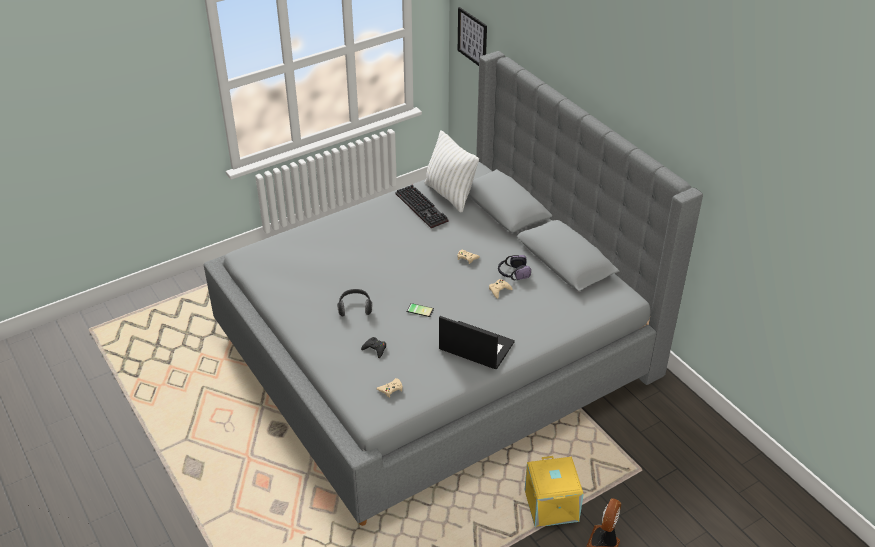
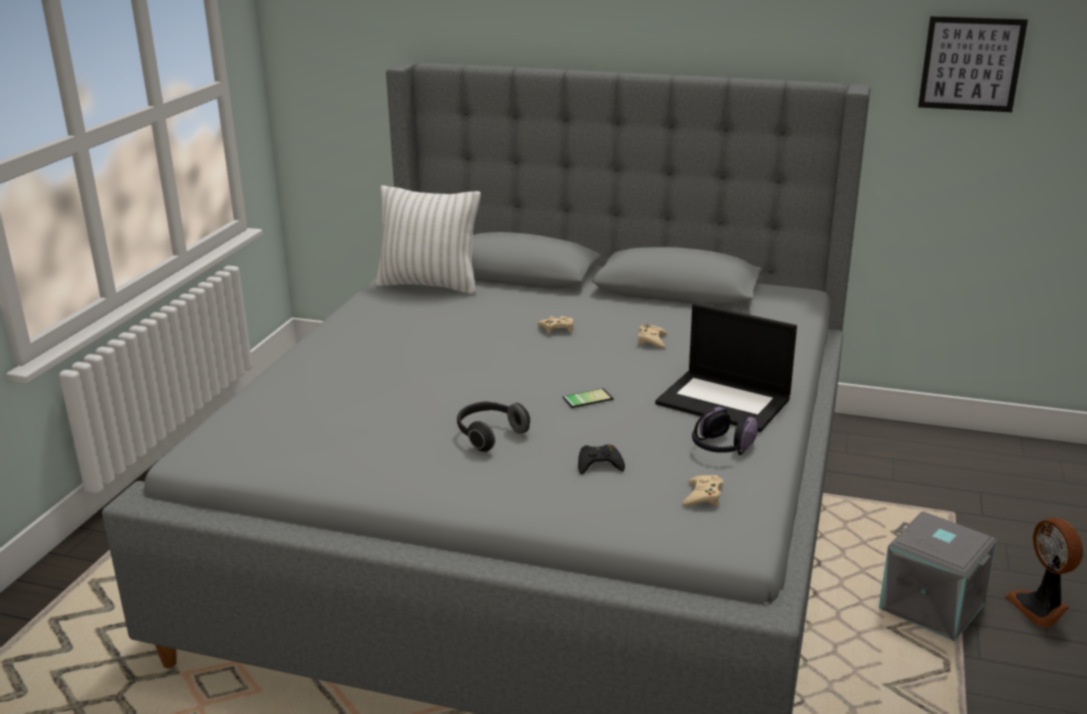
camera: 40 degrees left, 15 degrees down
(423, 208) = (413, 307): keyboard -> none
(472, 38) = (326, 78): picture -> picture (971, 64)
(475, 346) = (725, 401): laptop -> laptop turned 135 degrees counterclockwise
(513, 273) = (639, 320): headphones -> headphones (721, 447)
(552, 506) = (933, 606): yellow storage box -> grey storage box

